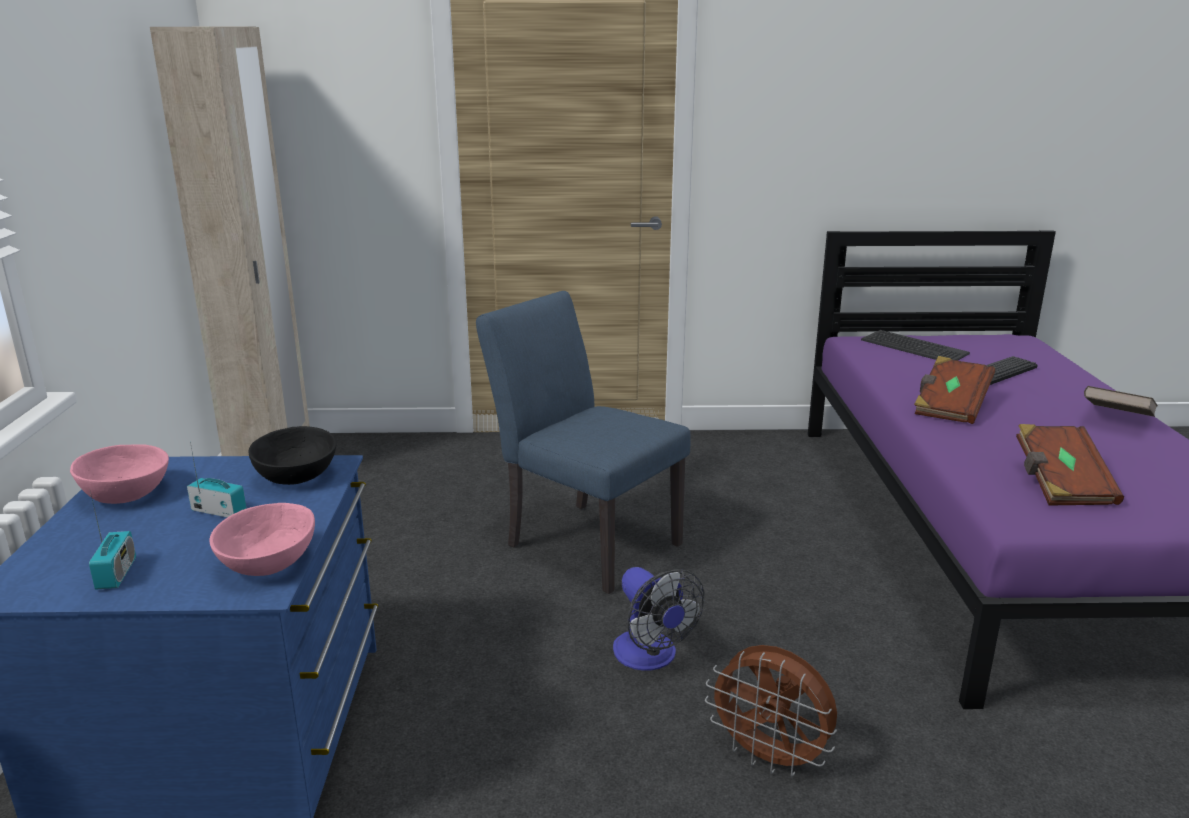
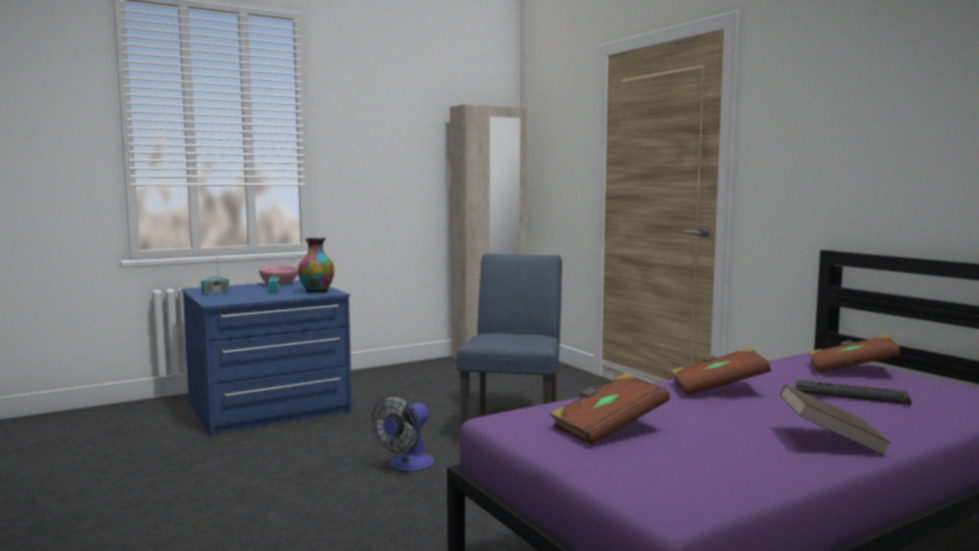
camera: 60 degrees right, 15 degrees down
(268, 563) = (236, 300): pink bowl -> none
(295, 476) = (317, 292): black bowl -> vase
(770, 758) = (335, 513): brown fan -> none
(913, 347) = (851, 370): keyboard -> brown book

